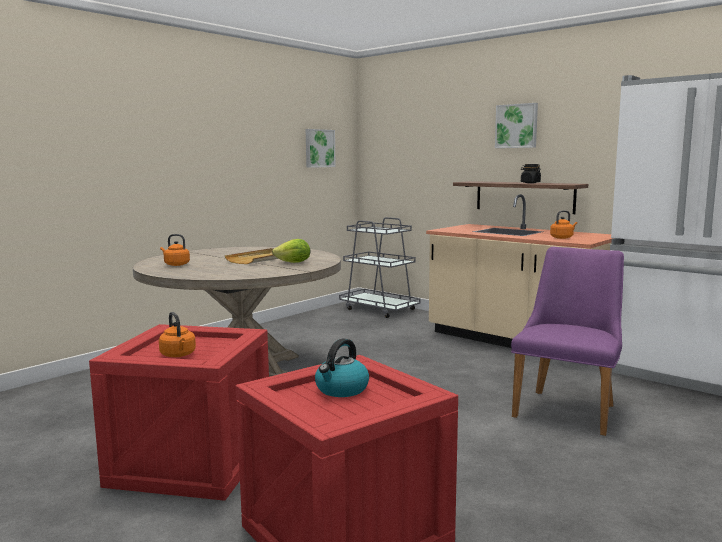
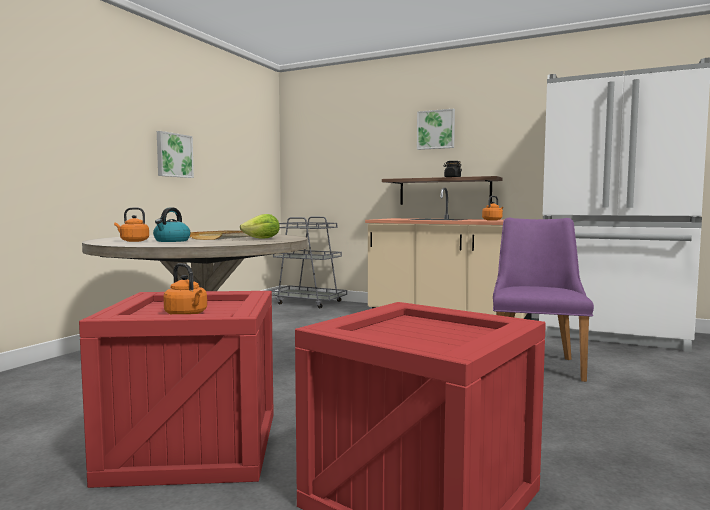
camera: 15 degrees left, 5 degrees down
(319, 148) = (249, 150): picture -> picture (173, 155)
(341, 389) = (412, 328): kettle -> kettle (171, 241)

